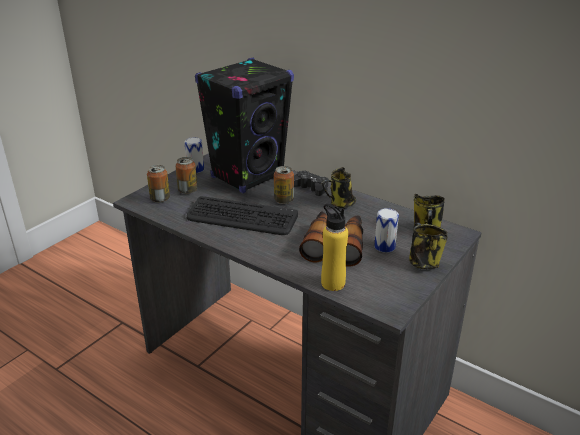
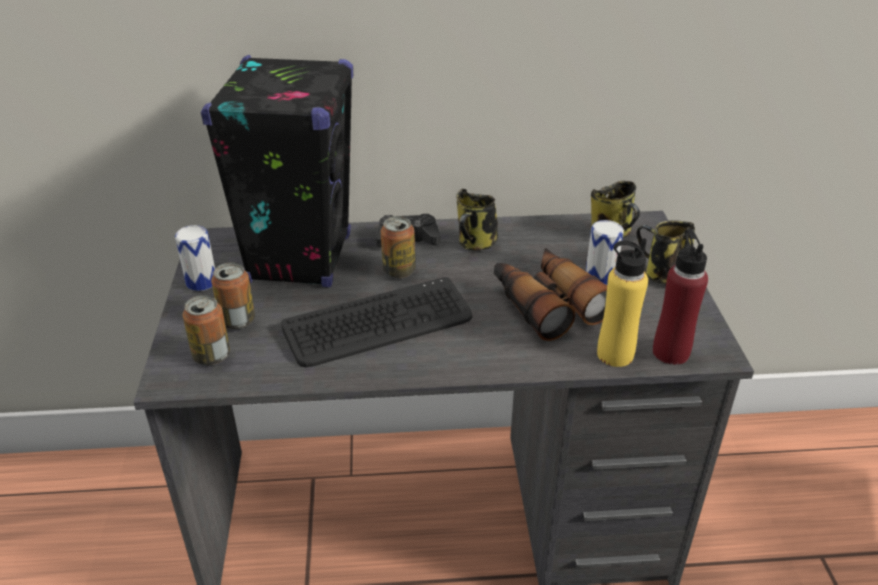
camera: 40 degrees left, 5 degrees up
(365, 297) = (670, 352): none -> red bottle

